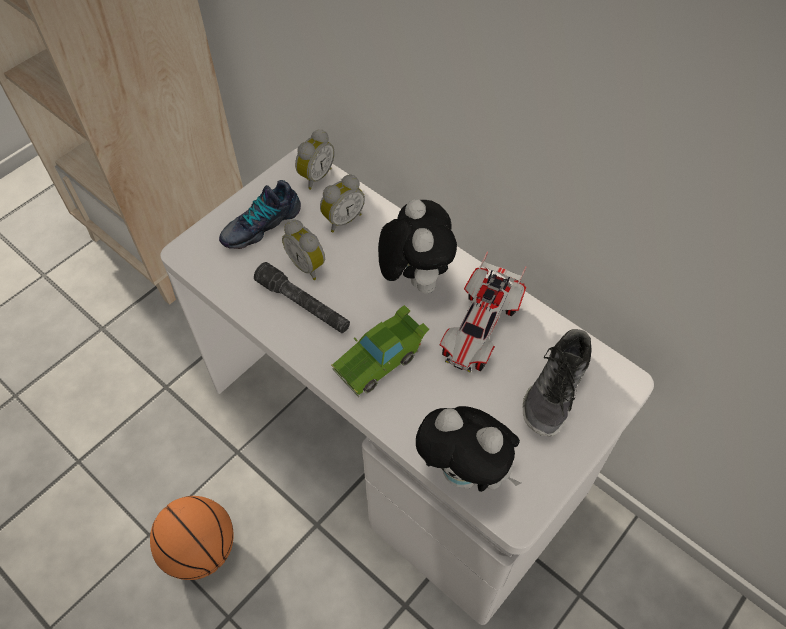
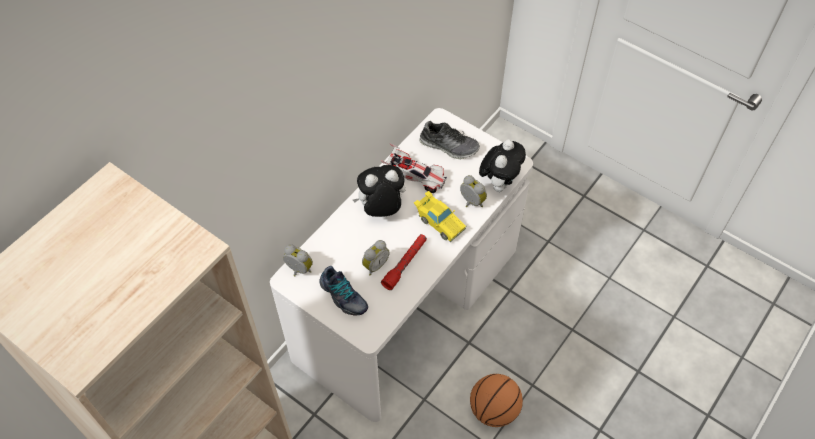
camera: 95 degrees left, 0 degrees up
(304, 305) = (405, 264): grey flashlight -> red flashlight
(342, 219) = (336, 250): alarm clock -> alarm clock (471, 202)
(381, 360) = (439, 222): green toy car -> yellow toy car

